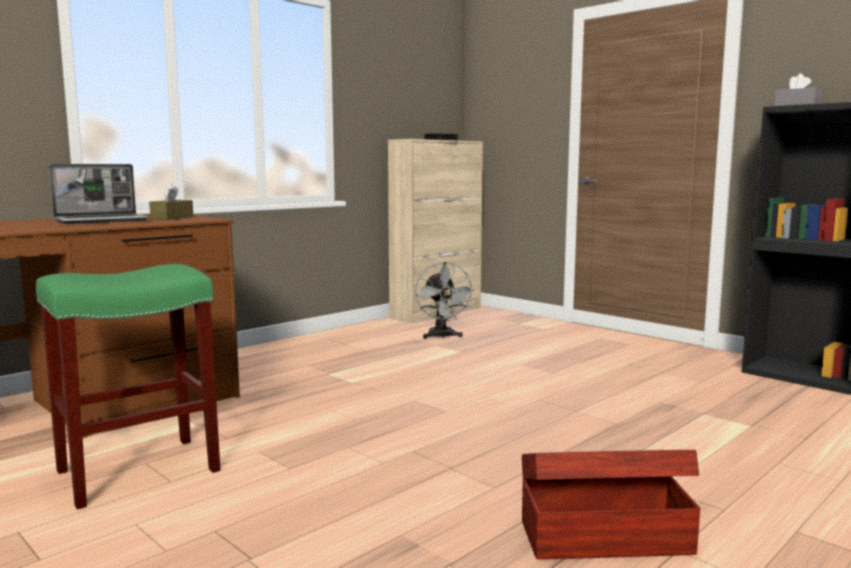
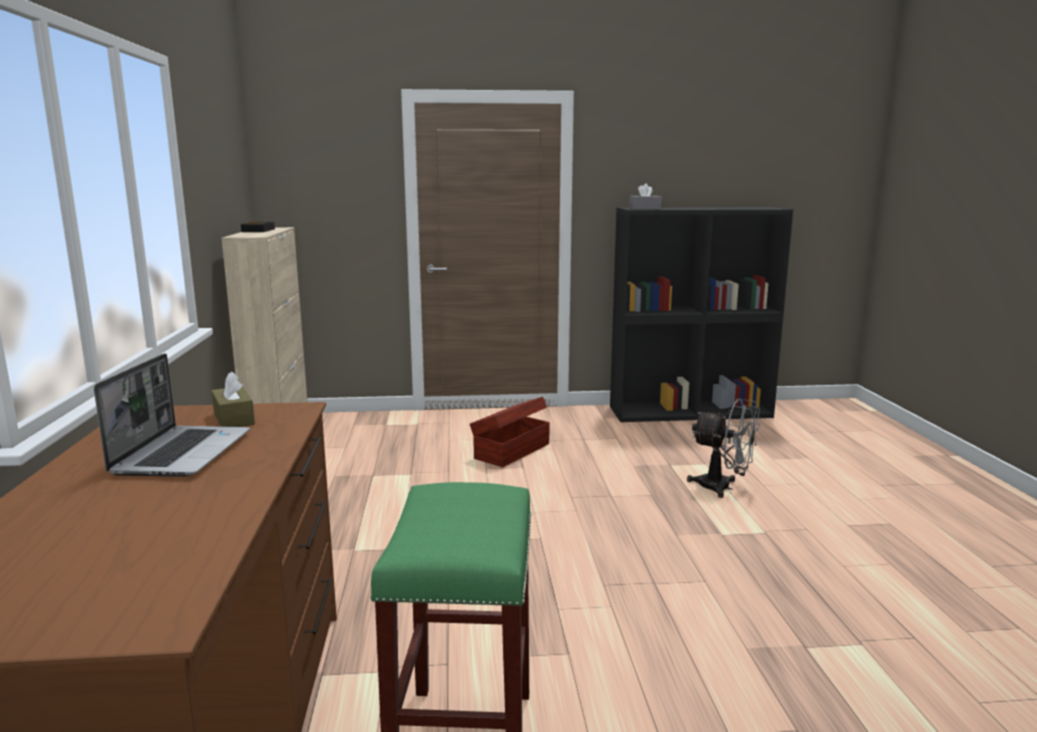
camera: 50 degrees left, 5 degrees up
(442, 336) = (355, 463): grey fan -> grey fan (723, 488)
(603, 536) = (809, 578): brown storage box -> brown storage box (510, 451)

